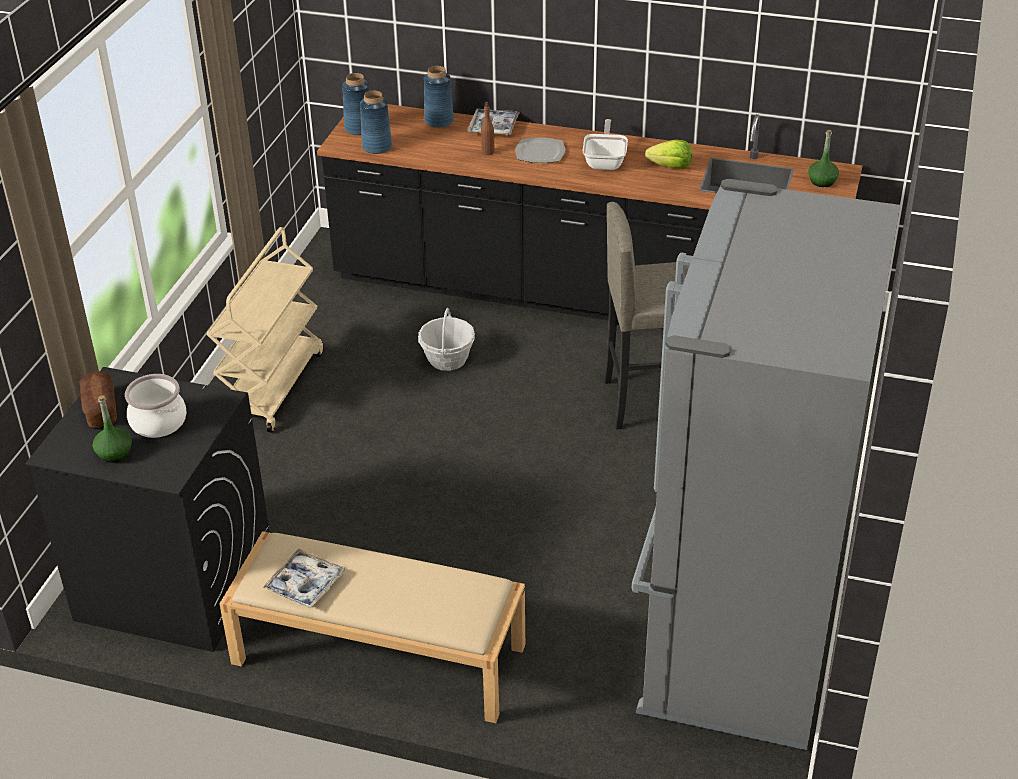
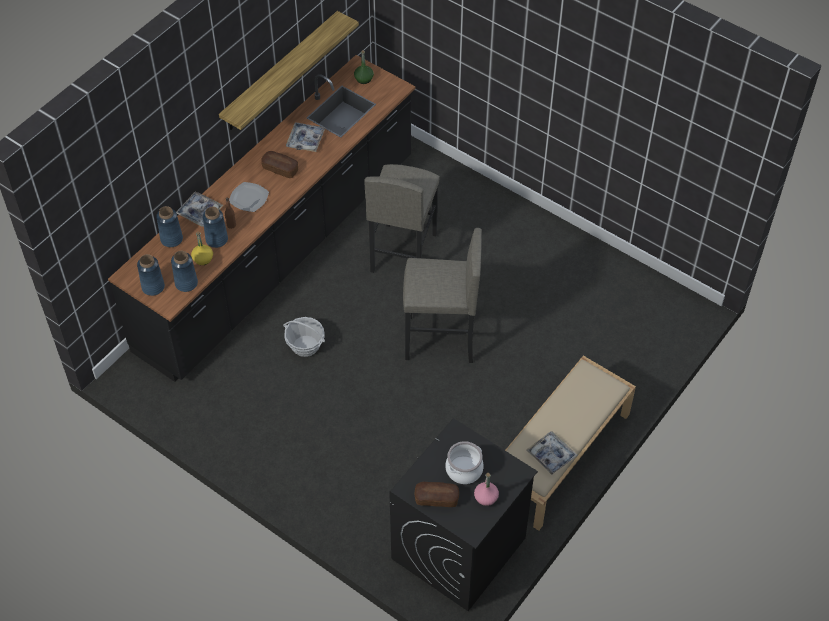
camera: 70 degrees left, 15 degrees up
(114, 453) = (486, 498): green bottle -> pink bottle
(272, 386) = (283, 453): beige cart -> none
(421, 147) = (203, 259): none -> yellow bottle
(458, 148) = (216, 239): none -> blue vase
(525, 475) = (440, 340): none -> grey stool
(605, 161) = (280, 169): frying pan -> bread
(670, 166) = (305, 140): lettuce -> tray
(706, 64) = (280, 72): none -> shelf
(737, 637) = (609, 290): grey fridge -> none

